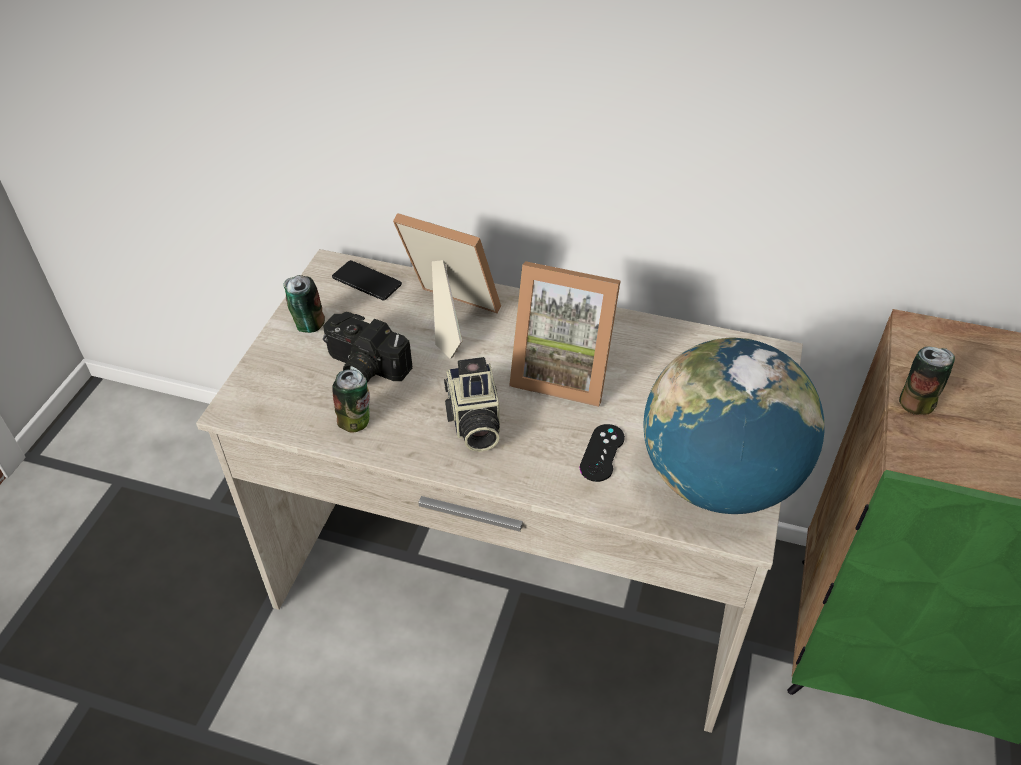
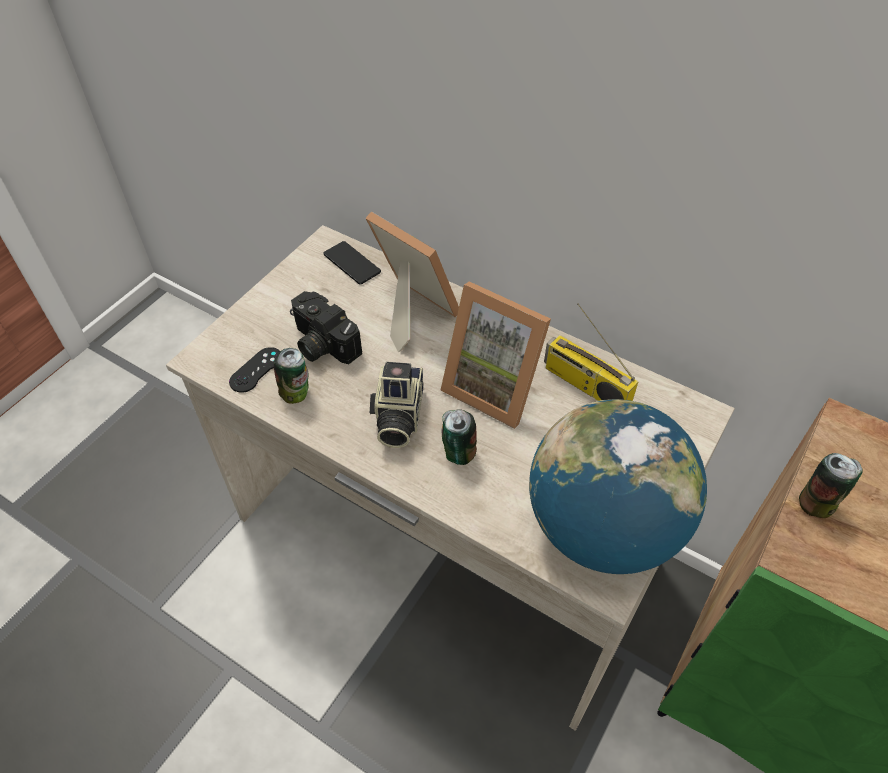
camera: 15 degrees right, 5 degrees up
(308, 325) = (288, 294): can -> can (458, 453)
(602, 453) = (502, 474): black game controller -> black game controller (256, 370)
(652, 352) = (584, 385): none -> radio

